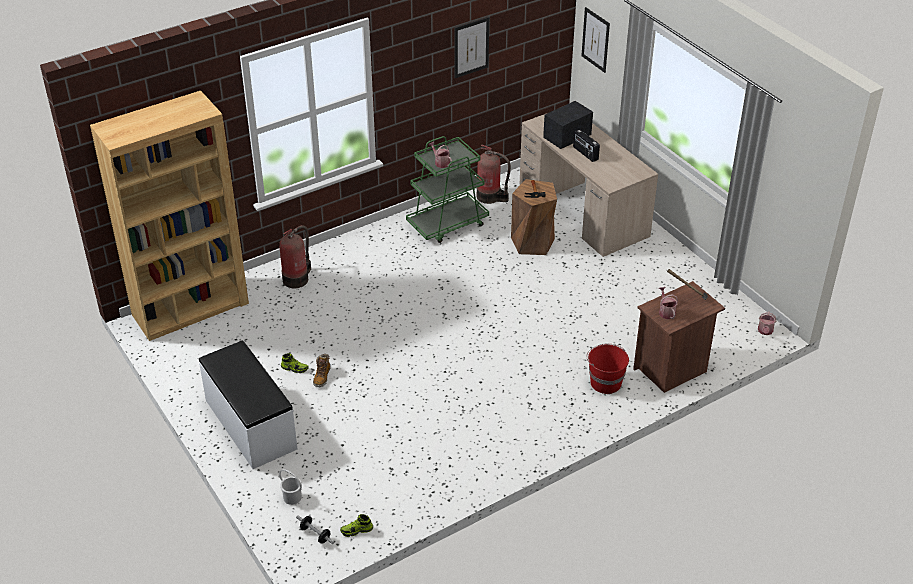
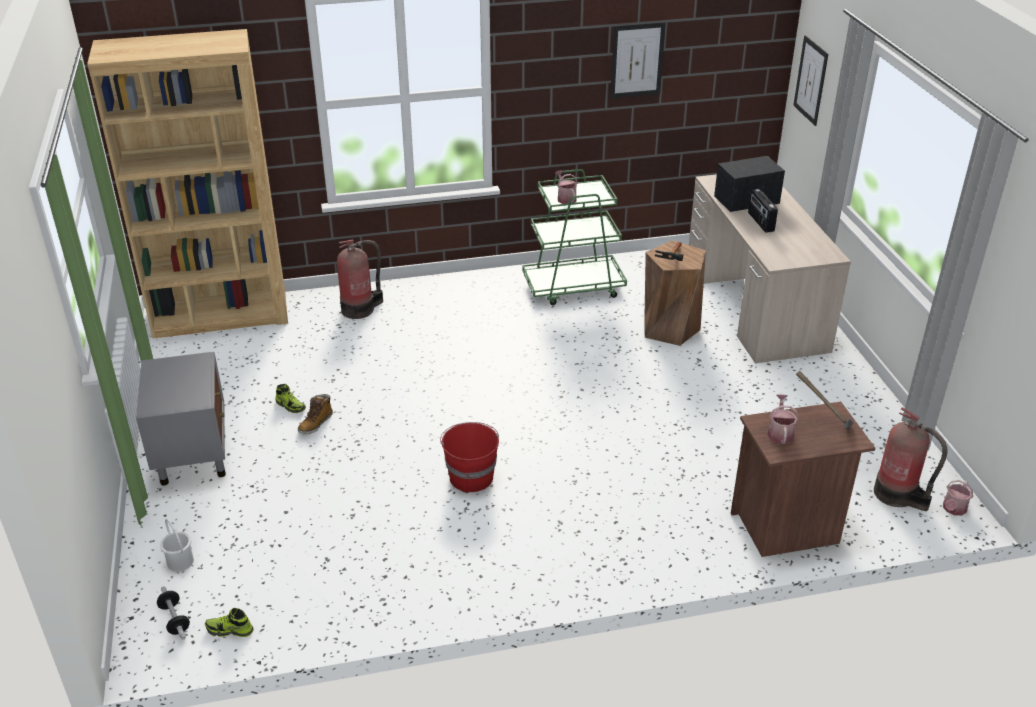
camera: 20 degrees right, 5 degrees down
(250, 425) = (193, 458): white bench -> grey nightstand
(490, 197) = (643, 269): fire extinguisher -> fire extinguisher (898, 495)
(605, 382) = (681, 521): red bucket -> red bucket (471, 476)

